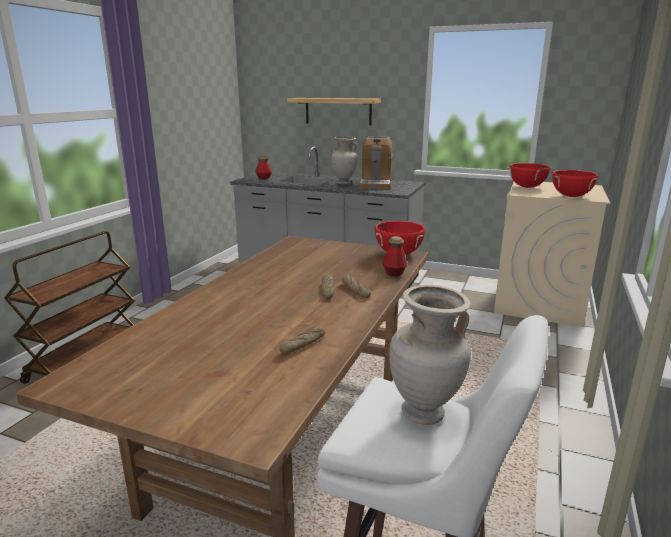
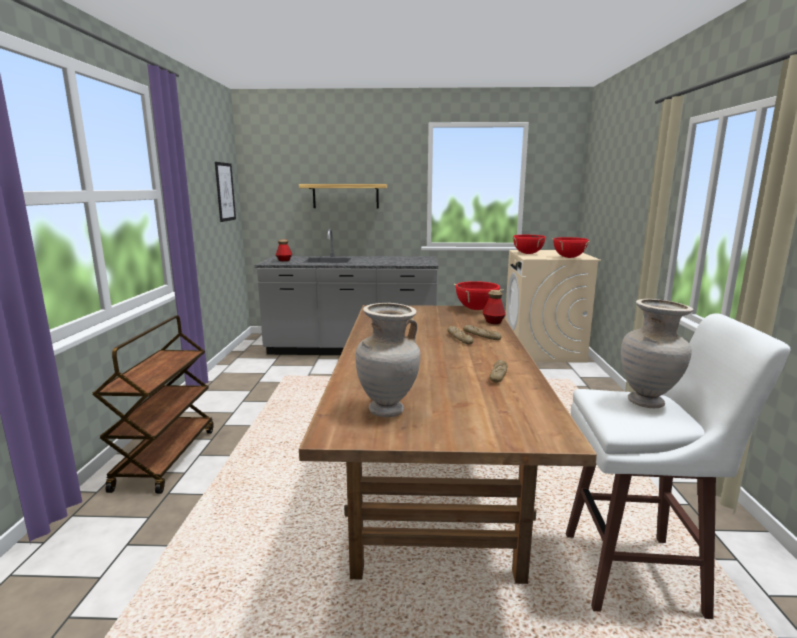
camera: 20 degrees left, 5 degrees down
(216, 106) = (225, 192): none -> picture
(344, 183) = (367, 260): beige vase -> beige vase (387, 411)
(376, 184) = (397, 259): coffee machine -> none

